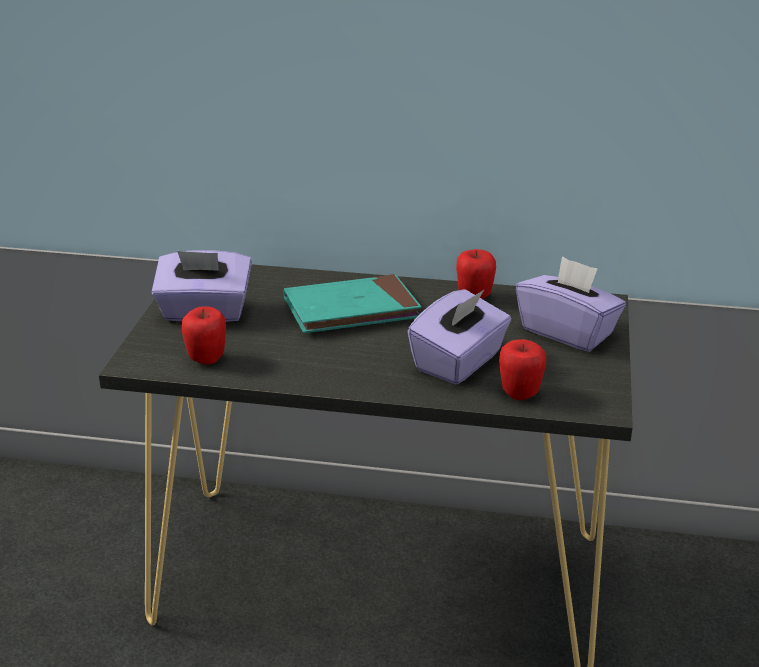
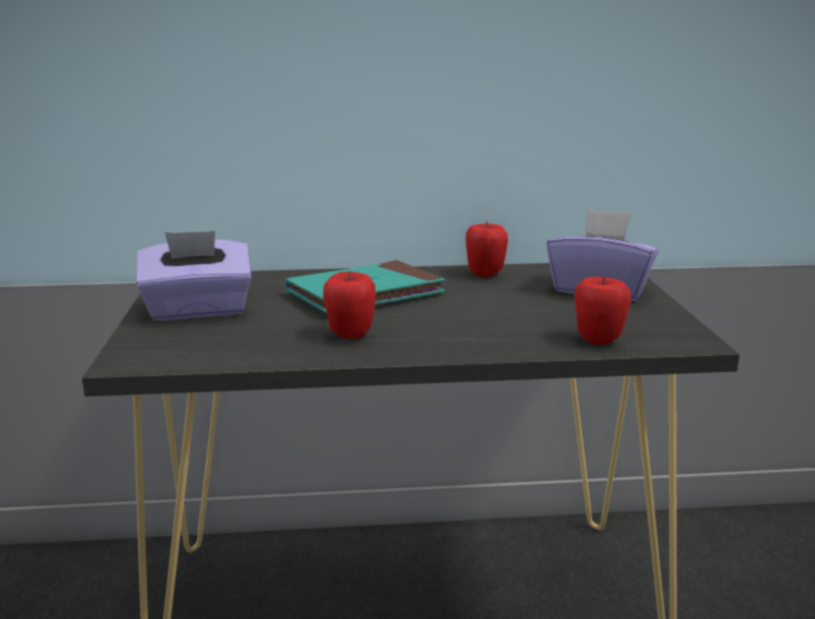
camera: 15 degrees left, 10 degrees down
(206, 359) = (219, 348): apple -> apple (350, 335)
(459, 362) = (512, 322): purple tissue box -> none

